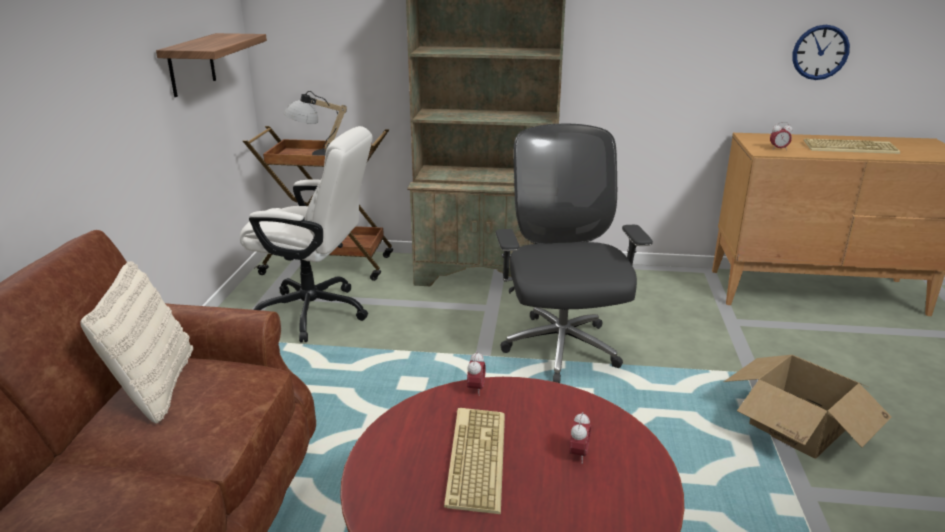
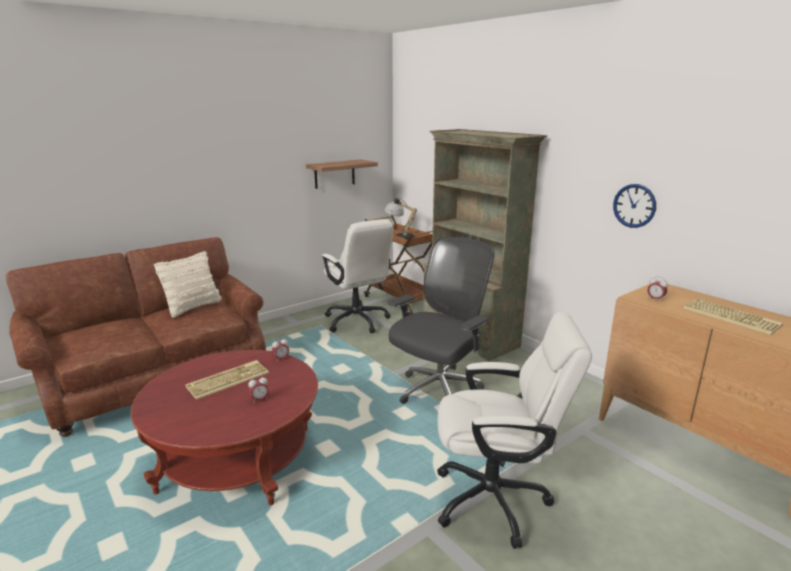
camera: 45 degrees right, 5 degrees down
(798, 427) = (497, 501): cardboard box -> white office chair
(820, 52) = (739, 225): wall clock -> wall clock (634, 206)

